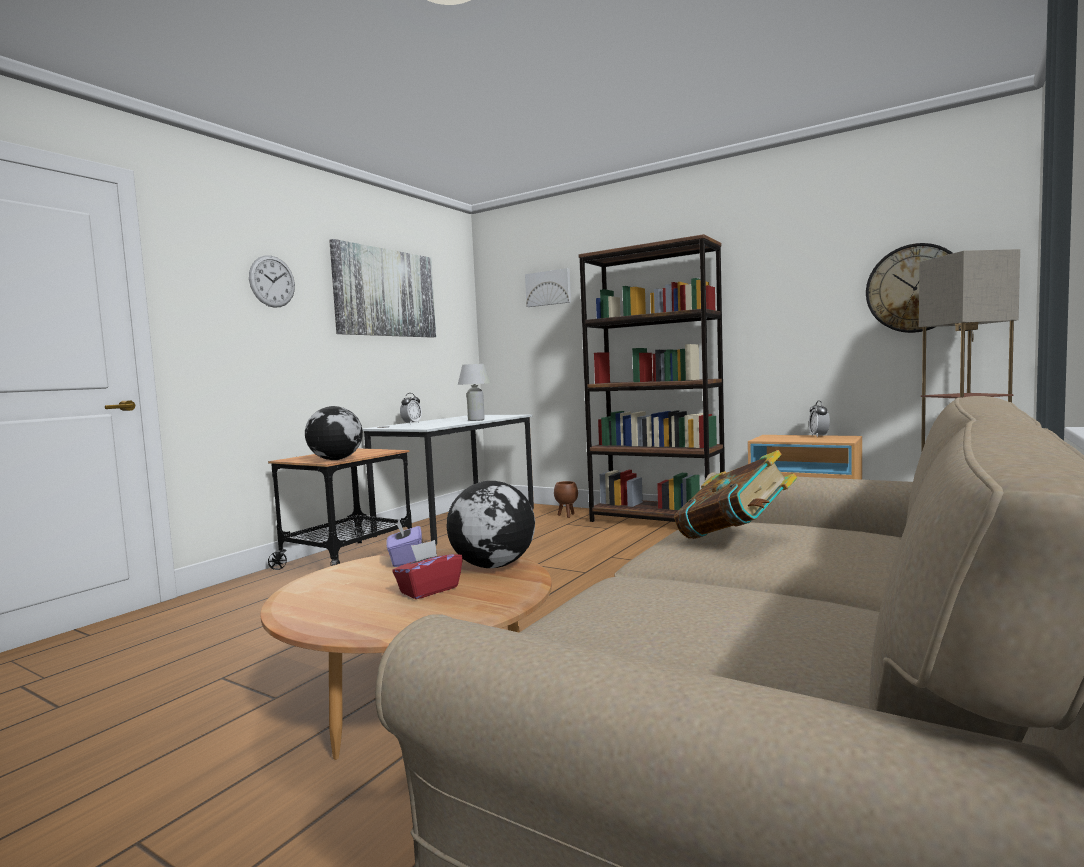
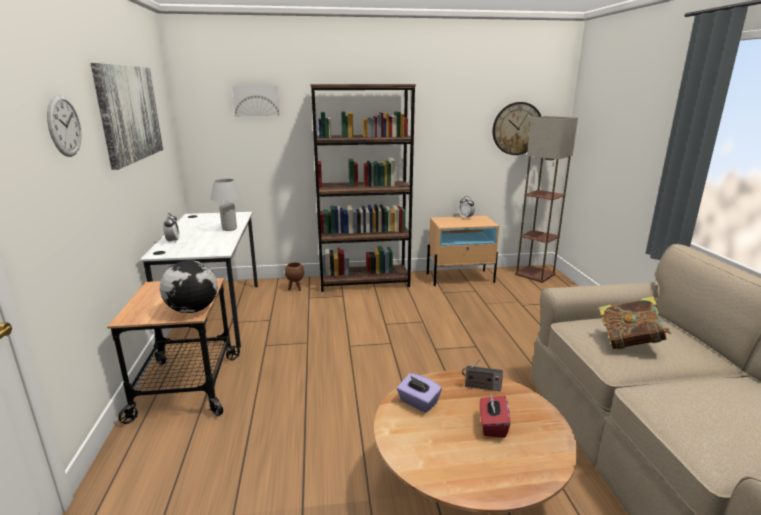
camera: 40 degrees left, 15 degrees up
(494, 566) = (480, 387): globe -> radio

